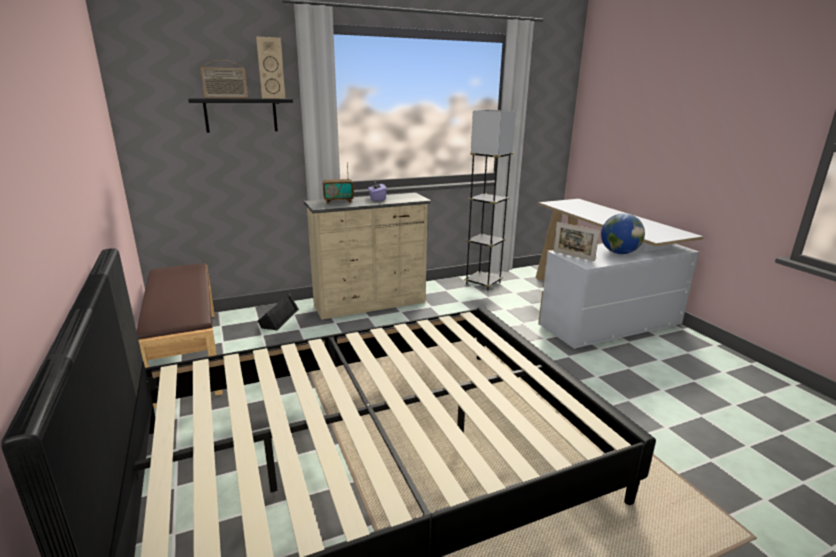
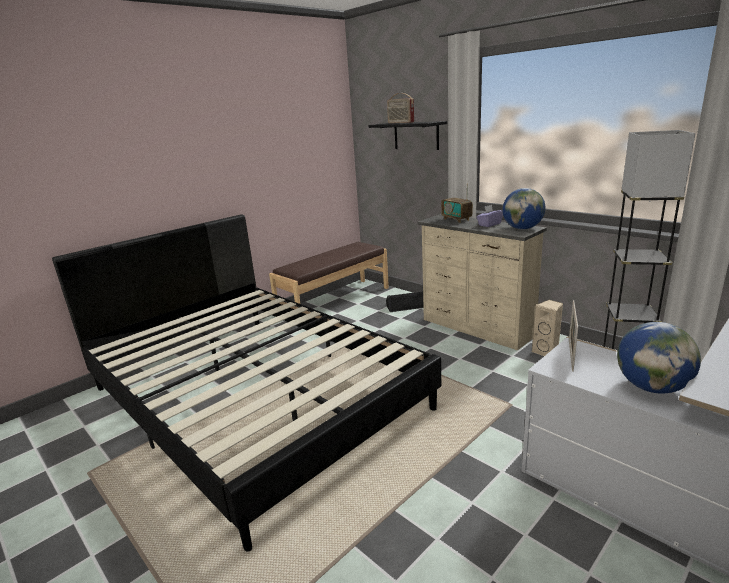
camera: 70 degrees right, 0 degrees up
(273, 98) = (427, 122): beige speaker -> beige speaker (546, 352)
(407, 196) = (522, 228): none -> globe

